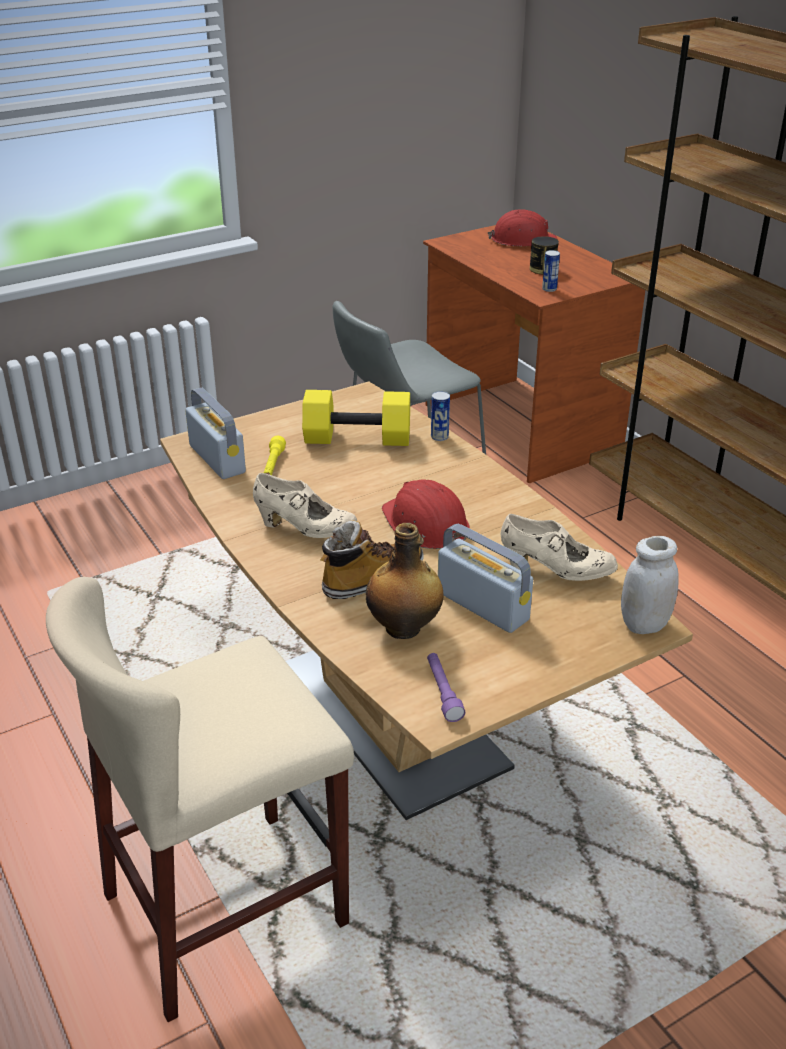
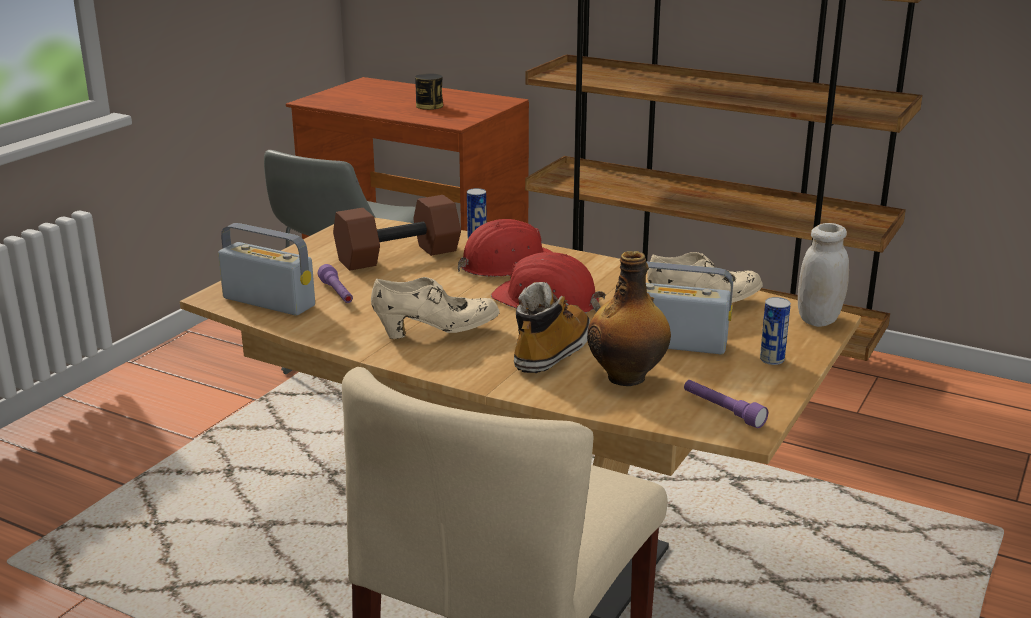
camera: 30 degrees left, 10 degrees down
(273, 465) = (337, 293): yellow flashlight -> purple flashlight
(358, 437) = (398, 255): yellow dumbbell -> brown dumbbell
(523, 240) = (384, 90): red hard hat -> red hard hat (507, 264)
(549, 289) = (454, 117): can -> can (772, 360)

